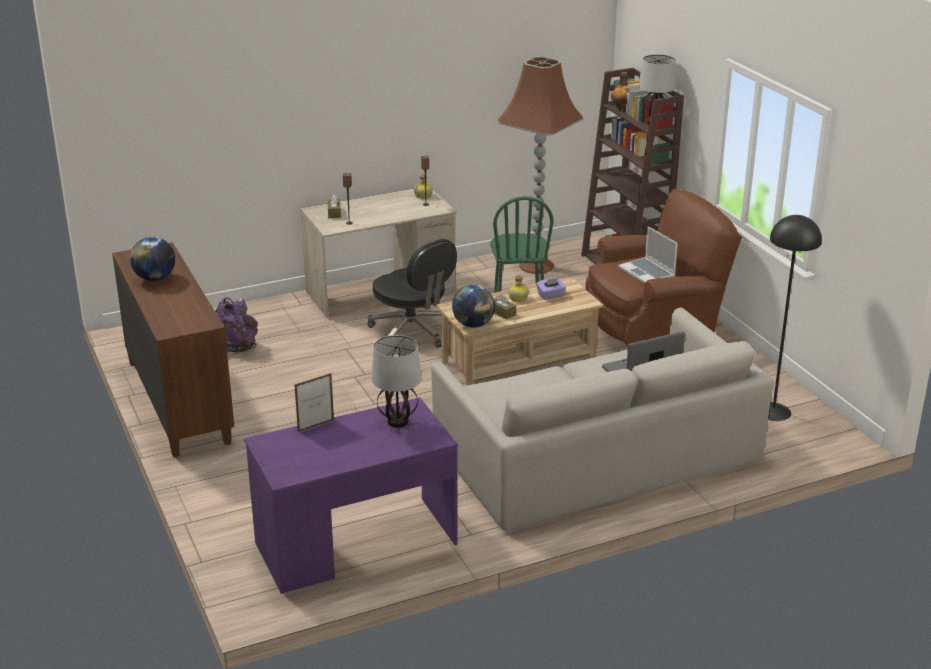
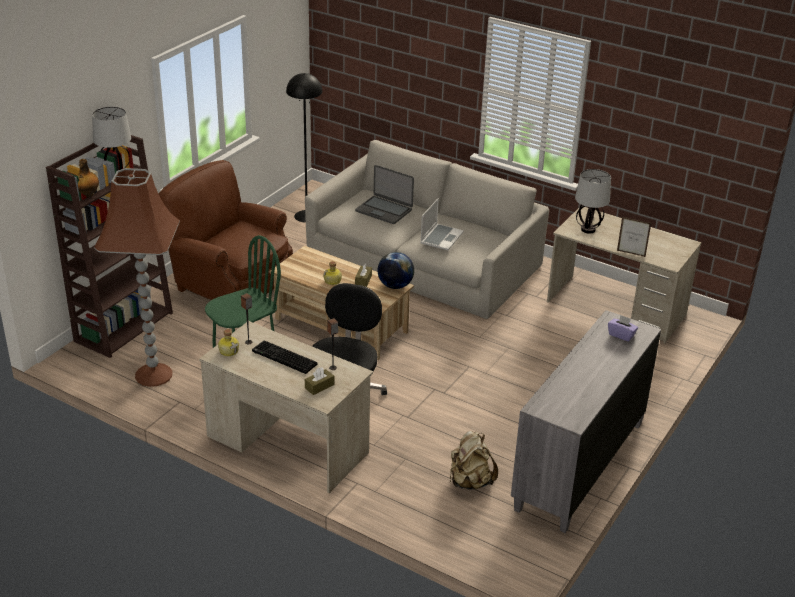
camera: 125 degrees left, 5 degrees up
(155, 278) = (589, 381): globe -> none
(179, 401) = (578, 466): brown dresser -> grey dresser
(236, 347) = (470, 481): purple backpack -> beige backpack
(355, 544) = (616, 309): purple desk -> beige desk
(387, 210) = (283, 358): none -> keyboard
(550, 296) = (313, 269): purple tissue box -> purple tissue box (621, 335)
(647, 272) = (240, 234): laptop -> laptop (441, 238)

